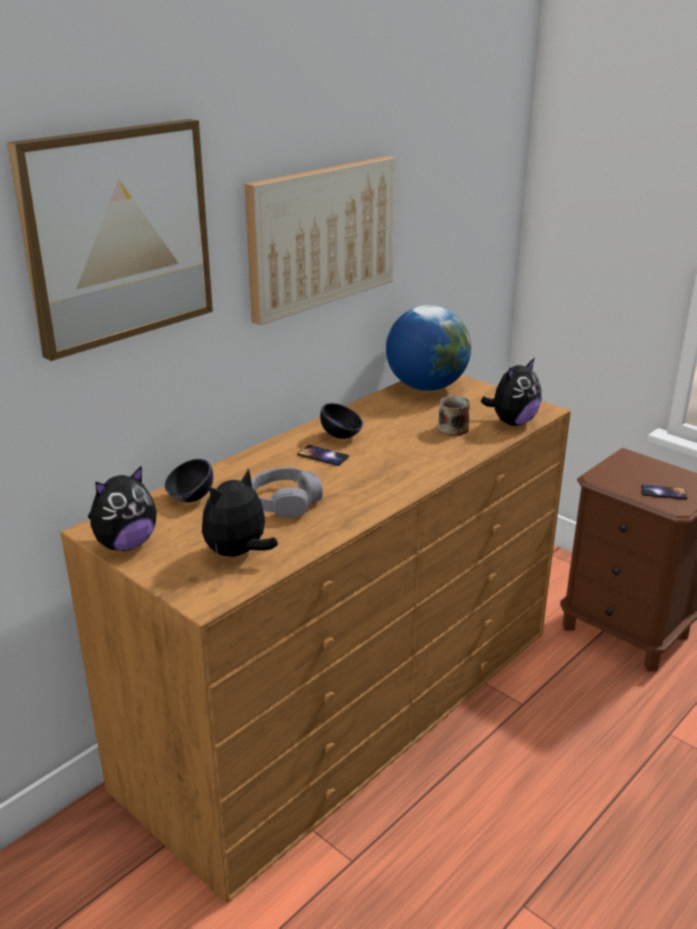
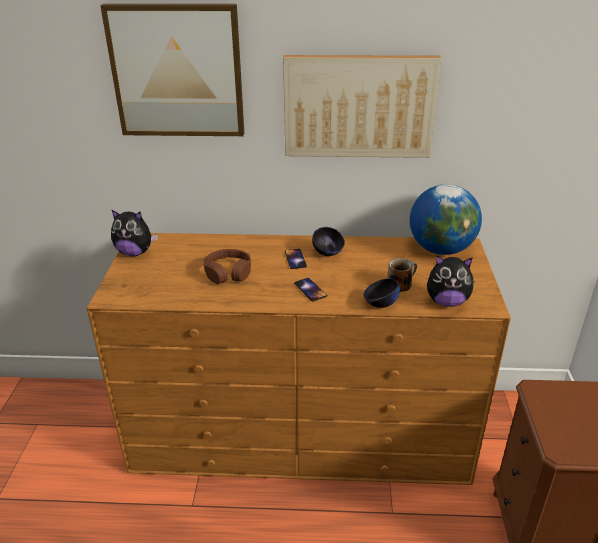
camera: 50 degrees right, 5 degrees up
(190, 498) = (198, 246): black bowl -> black bowl (380, 304)
(238, 554) = (160, 285): plush toy -> none
(285, 502) = (228, 273): grey headphones -> brown headphones
(663, 492) = (569, 434): phone -> phone (310, 290)

